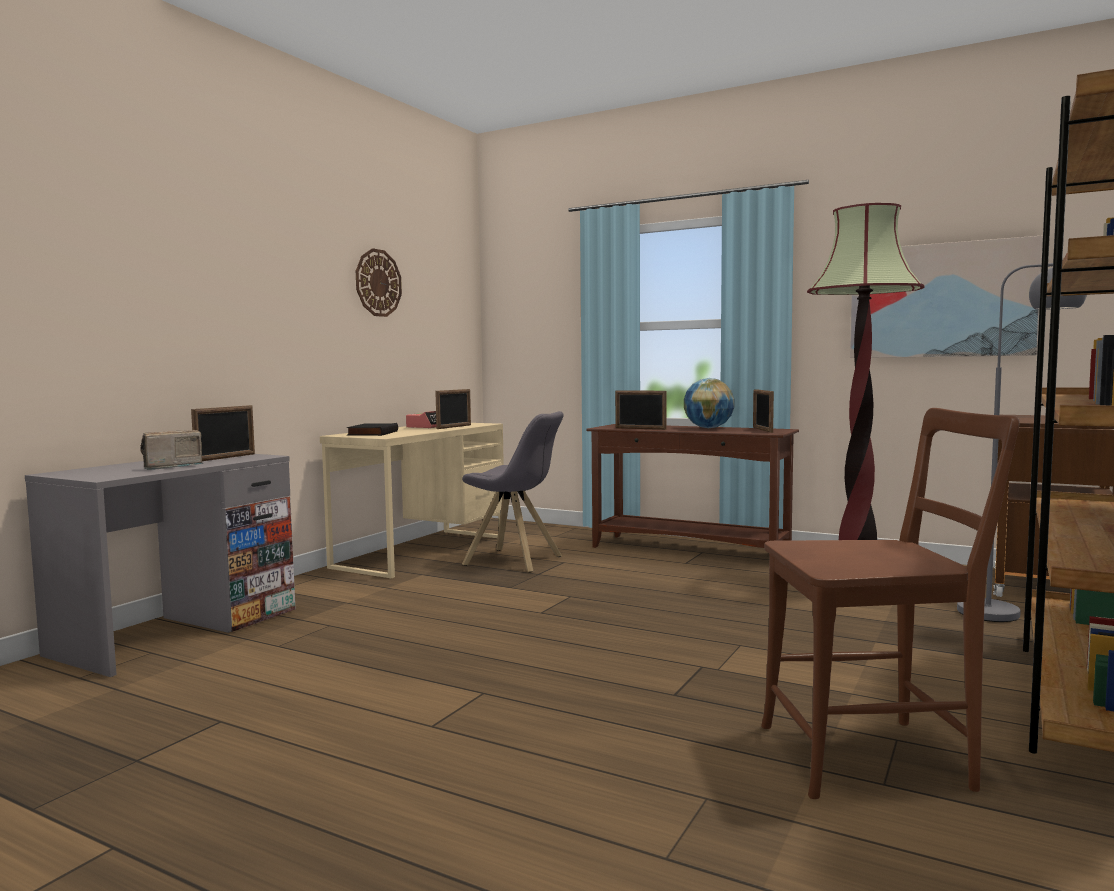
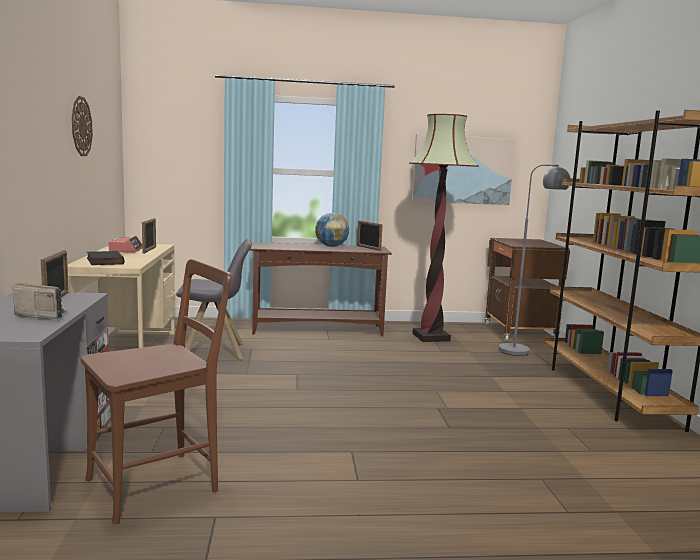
camera: 35 degrees left, 5 degrees up
(169, 467) = (42, 315): radio -> radio turned 90 degrees clockwise
(640, 428) = (289, 248): picture frame -> none
(875, 756) = (571, 438): brown chair -> brown chair (160, 483)

